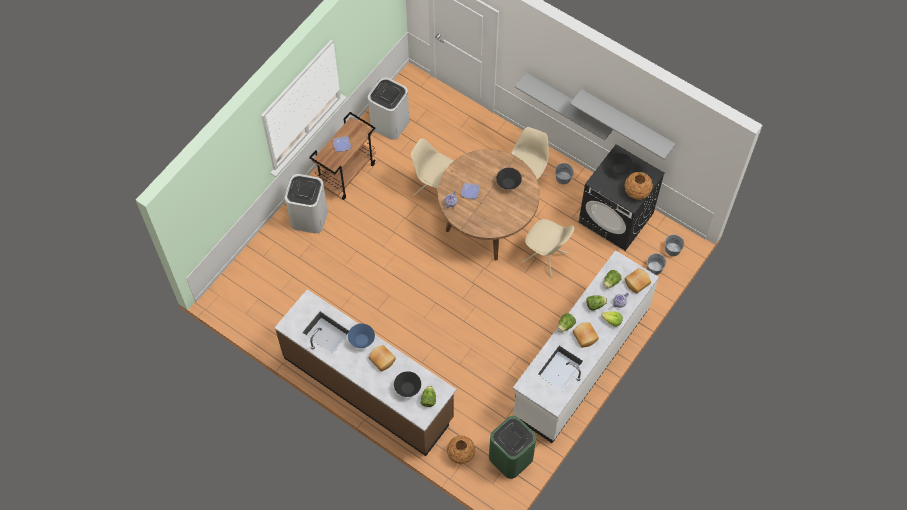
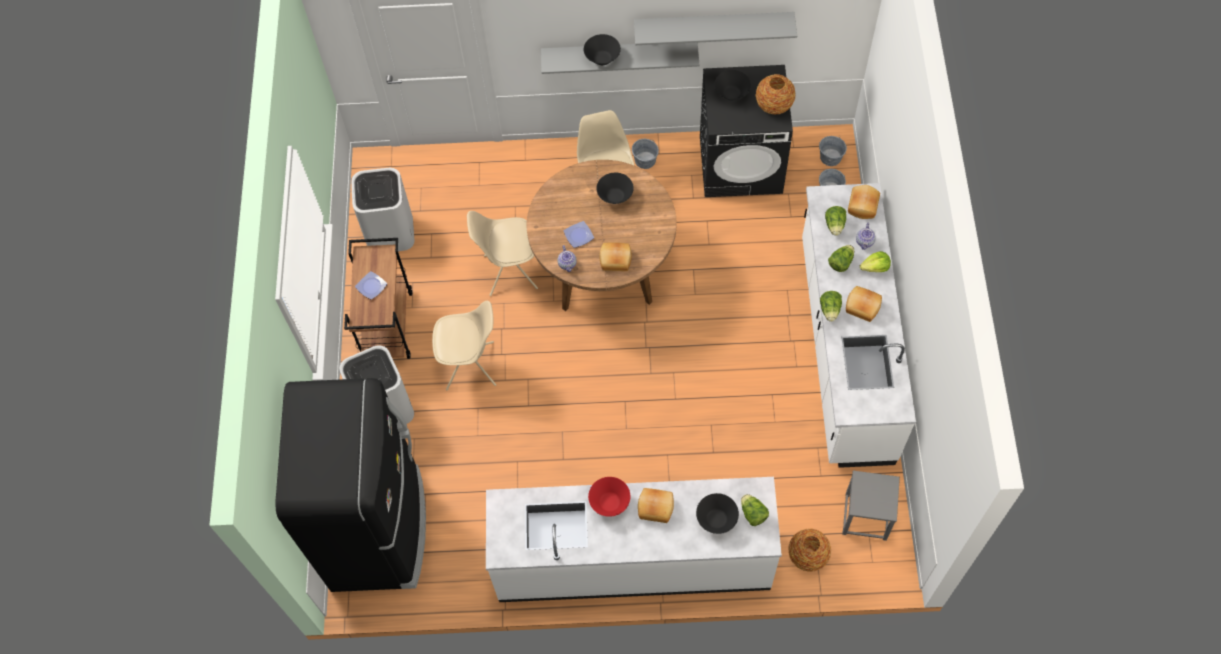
camera: 35 degrees left, 0 degrees up
(256, 277) = (379, 528): none -> black fridge
(361, 340) = (609, 502): blue bowl -> red bowl
(368, 387) = (633, 560): brown counter -> white counter
(477, 219) = (615, 261): none -> bread
(510, 458) = (866, 516): green trash can -> grey stool
(546, 258) = (705, 262): beige chair -> beige chair (471, 366)
(554, 100) = (602, 58): none -> black bowl

